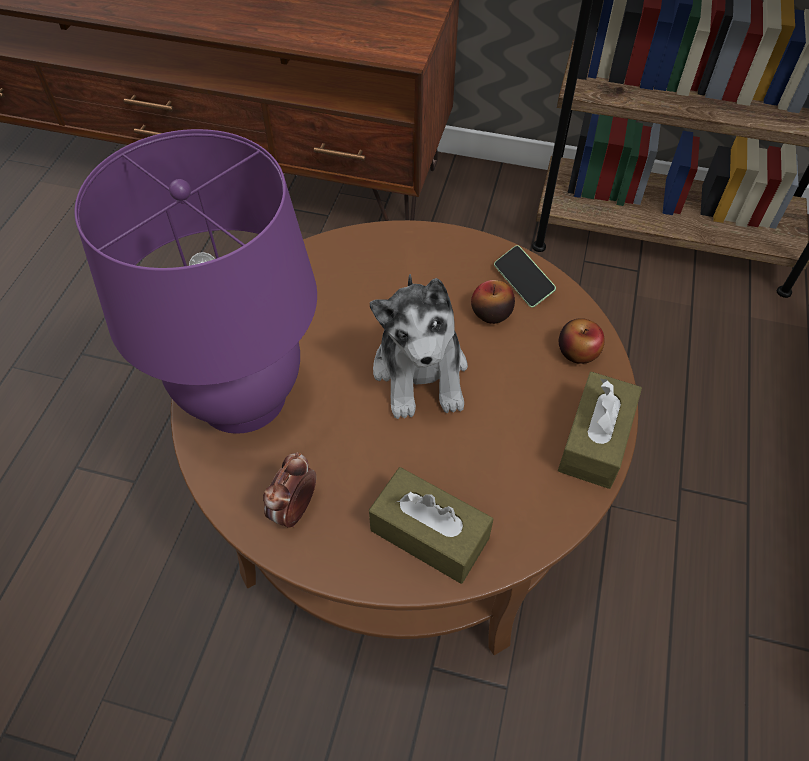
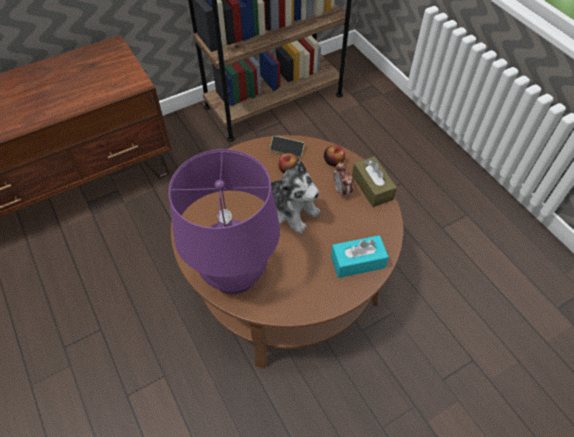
camera: 45 degrees left, 0 degrees up
(294, 510) = (304, 294): alarm clock -> alarm clock (341, 191)
(429, 534) = (357, 262): brown tissue box -> turquoise tissue box

